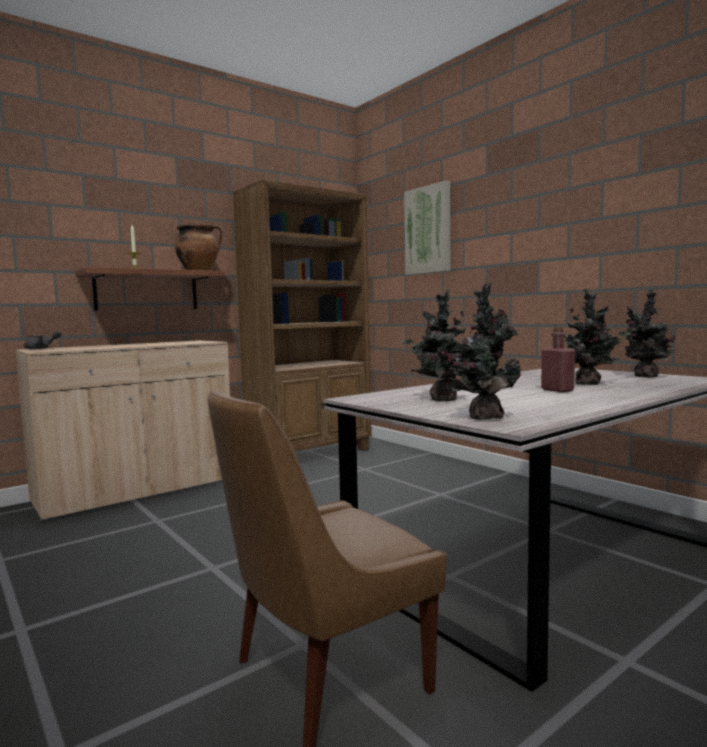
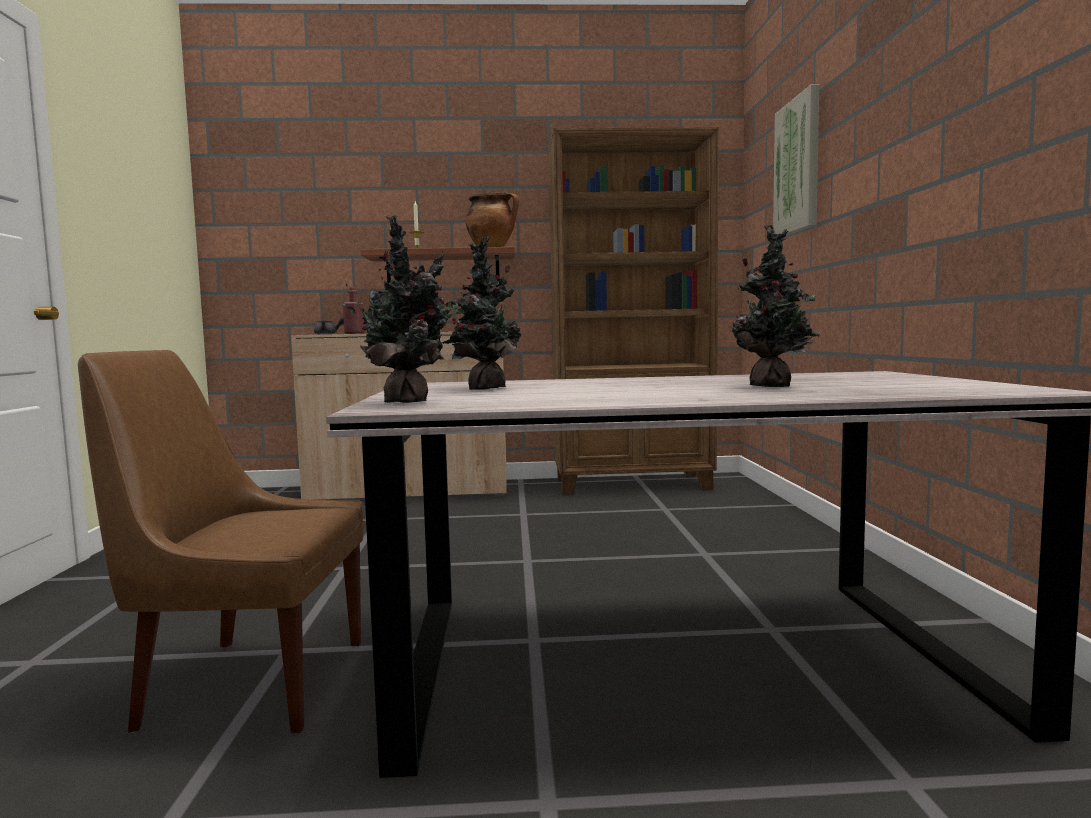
camera: 35 degrees right, 0 degrees up
(557, 390) = (679, 389): red bottle -> red bottle (354, 333)
(645, 377) = (940, 384): potted plant -> none

